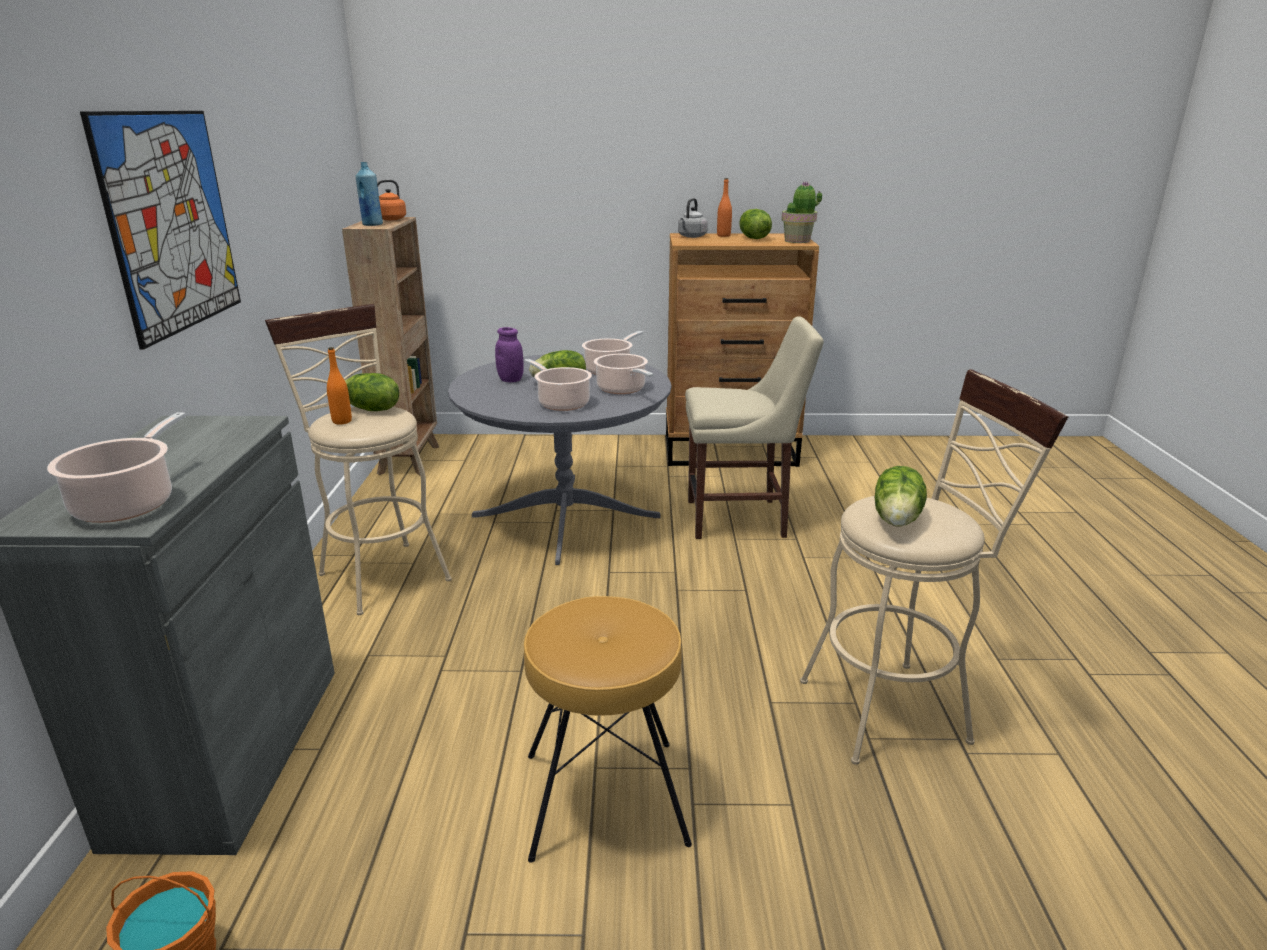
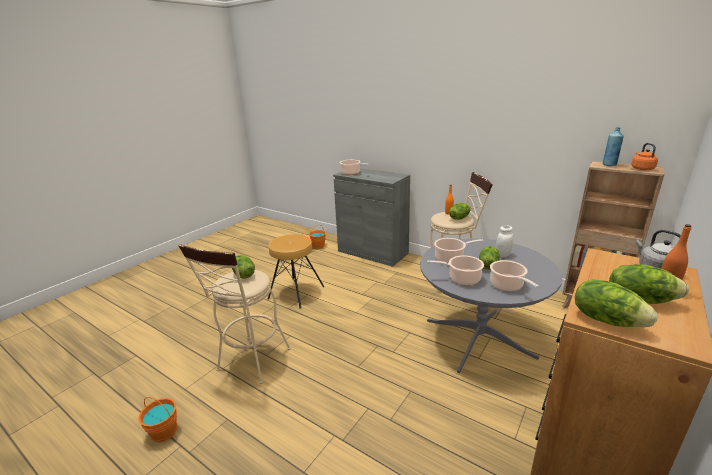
camera: 125 degrees right, 0 degrees up
(171, 222) = (439, 126): picture -> none
(510, 380) = (503, 255): purple jar -> white jar
(741, 519) = (434, 408): beige chair -> none
(798, 241) = (606, 320): potted plant -> lettuce
(1116, 708) = (164, 432): none -> orange bucket

